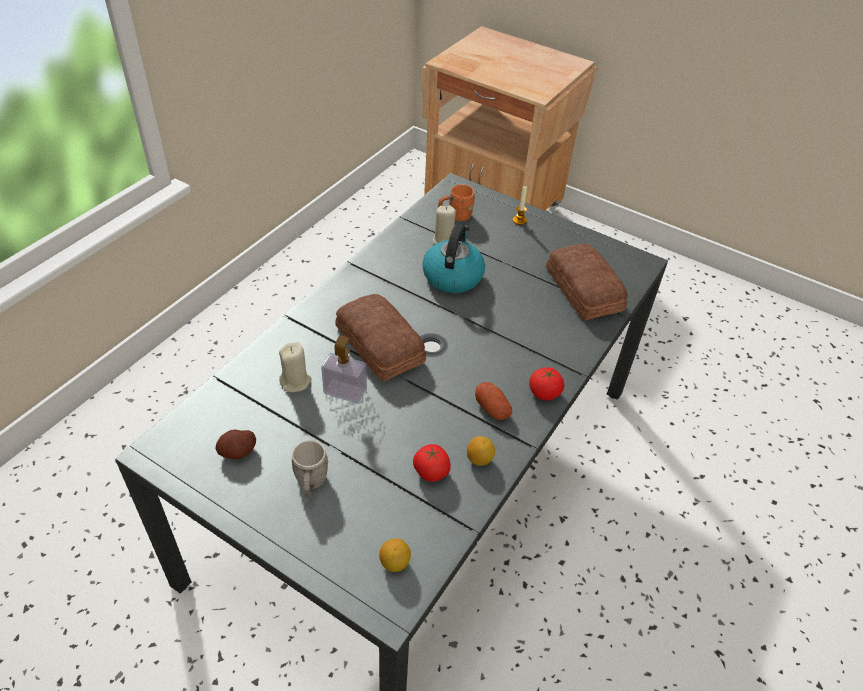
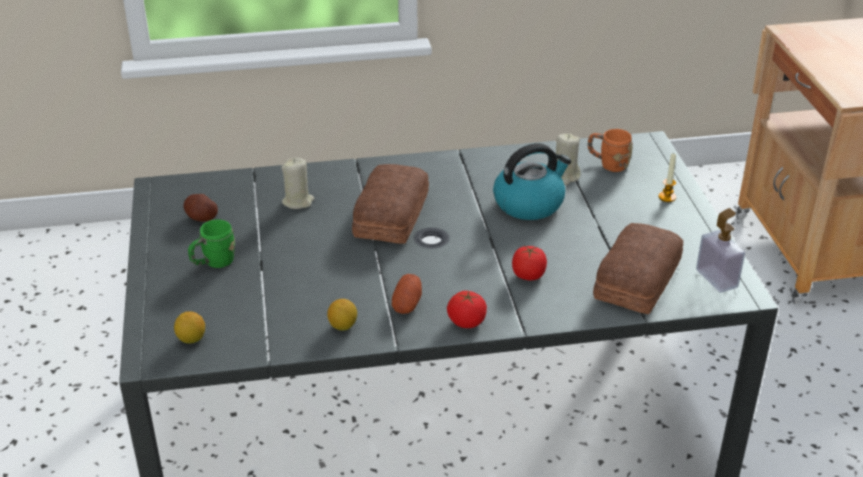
camera: 50 degrees right, 10 degrees down
(311, 484) = (213, 263): grey mug -> green mug
(345, 392) = (320, 227): soap dispenser -> soap dispenser (716, 278)
(431, 472) = (297, 309): tomato -> tomato (528, 275)

